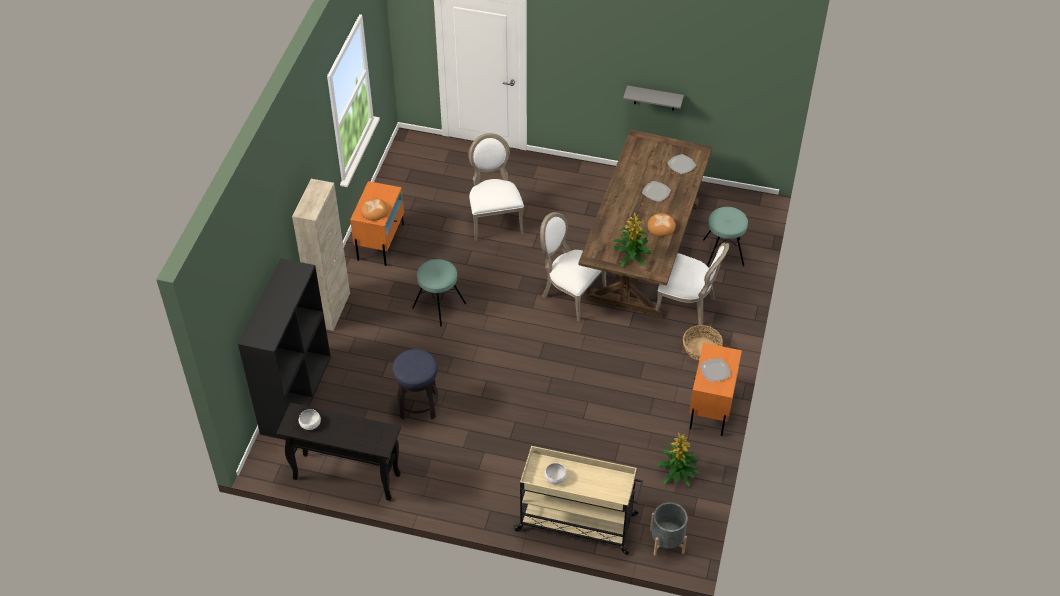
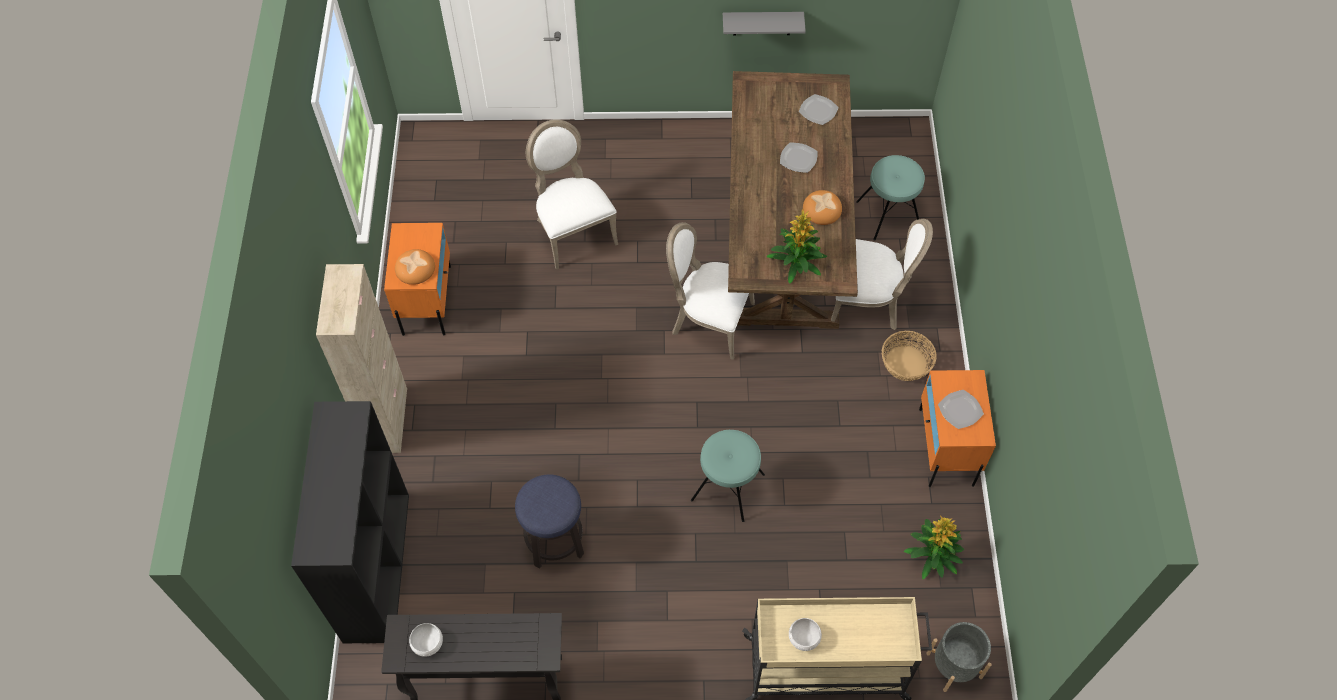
camera: 15 degrees left, 10 degrees up
(439, 305) = (536, 379): turquoise stool -> turquoise stool (727, 487)

